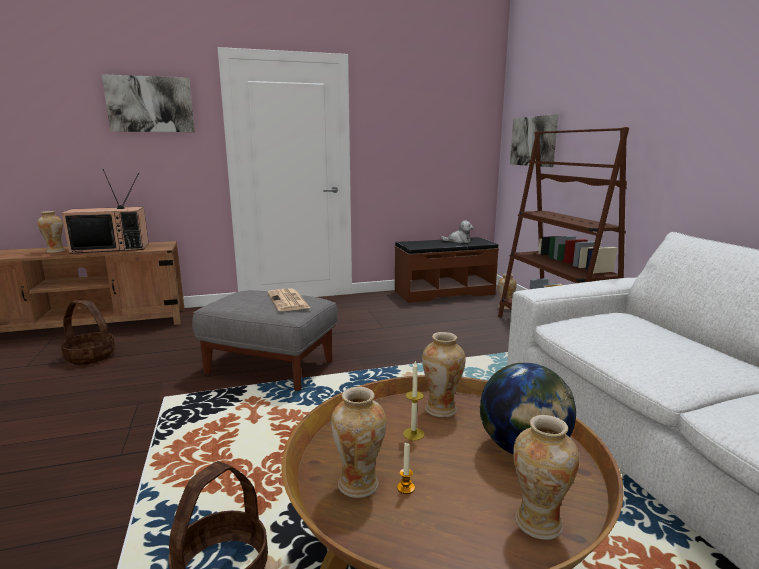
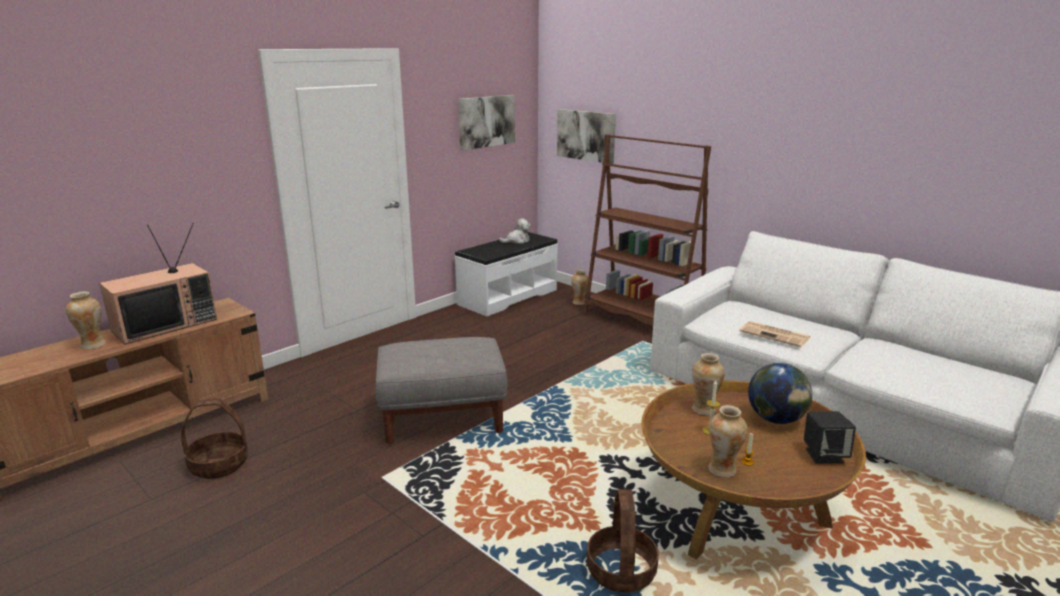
camera: 30 degrees left, 5 degrees up
(150, 104) = (182, 128): picture -> picture (486, 121)
(288, 301) = (464, 347): newspaper -> newspaper (775, 335)
(444, 292) = (507, 297): brown bench -> white bench
(538, 523) = (824, 455): vase -> black speaker

